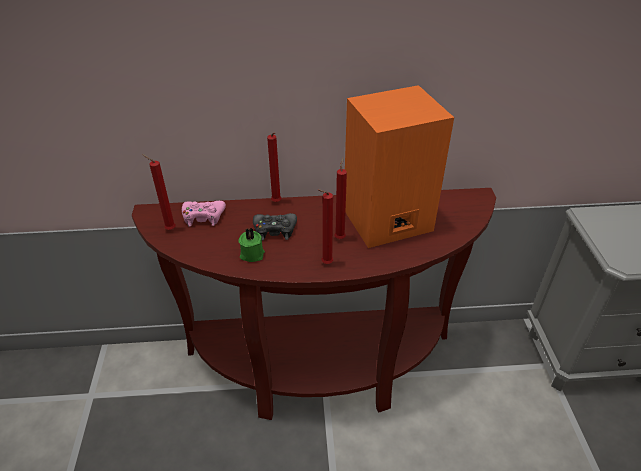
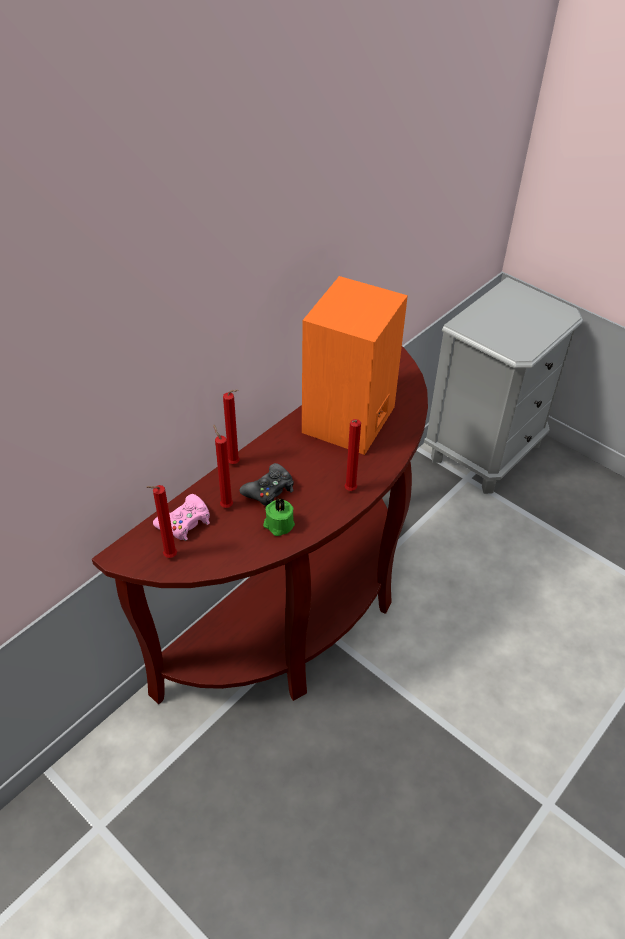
camera: 45 degrees left, 5 degrees up
(340, 237) = (331, 460): red candle -> red candle (225, 505)

